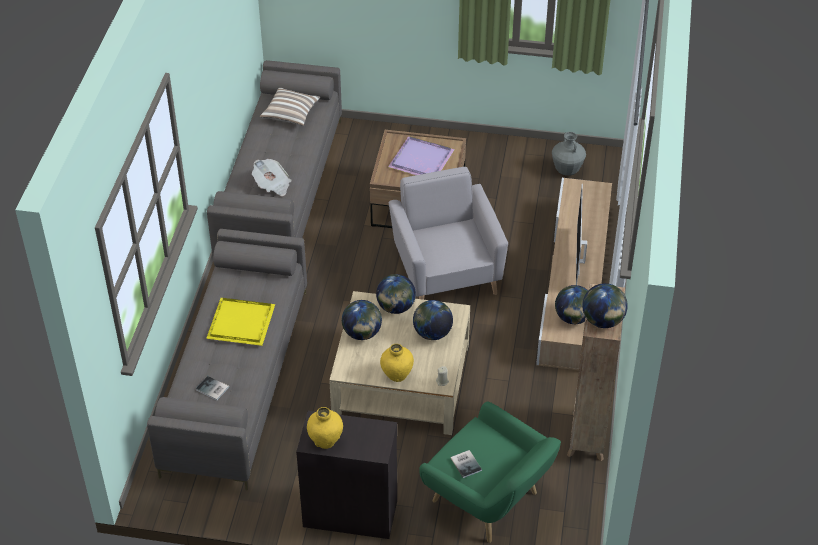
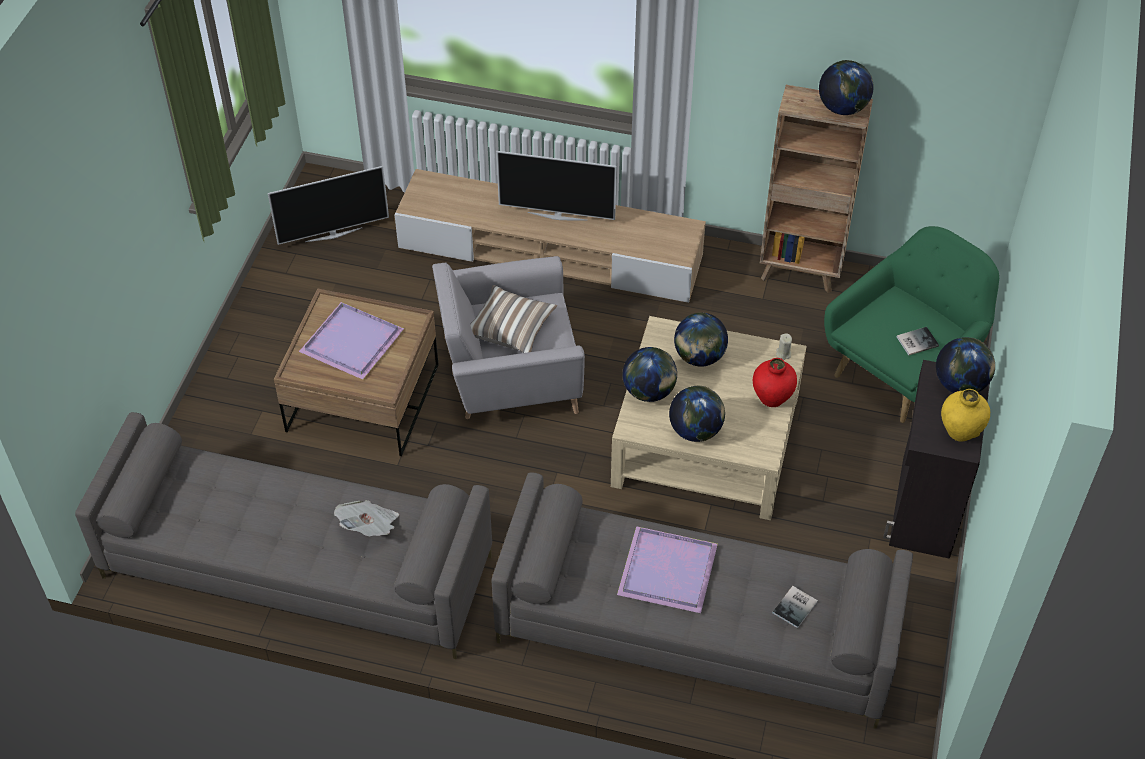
camera: 85 degrees left, 5 degrees up
(242, 324) = (669, 570): yellow tray -> purple tray
(290, 114) = (198, 499): pillow -> pillow (511, 329)
(397, 375) = (772, 398): yellow vase -> red vase
(567, 171) = (333, 234): grey vase -> television
(573, 318) = (657, 234): globe -> globe (960, 385)

